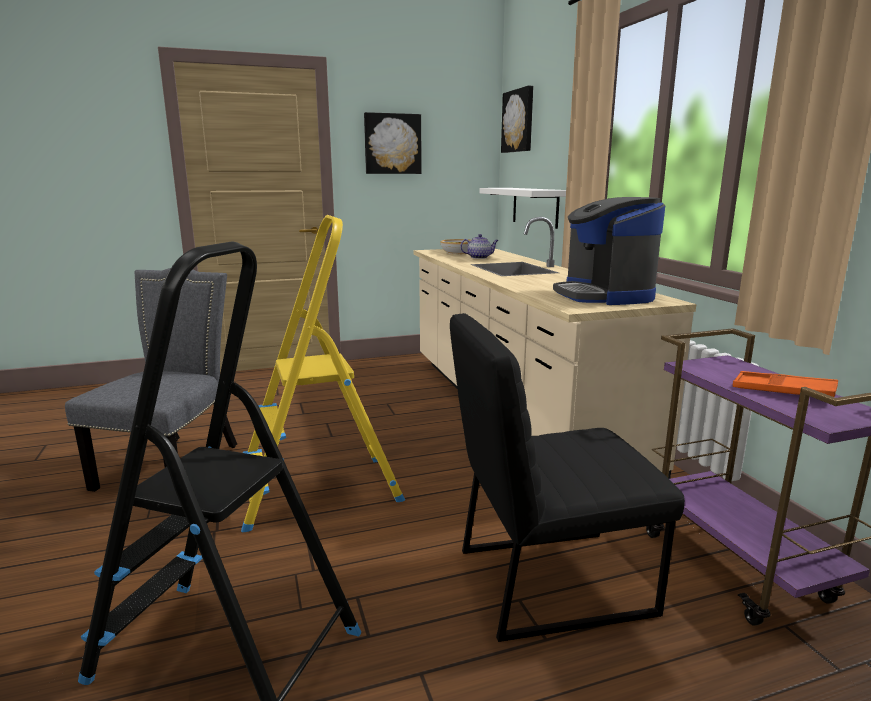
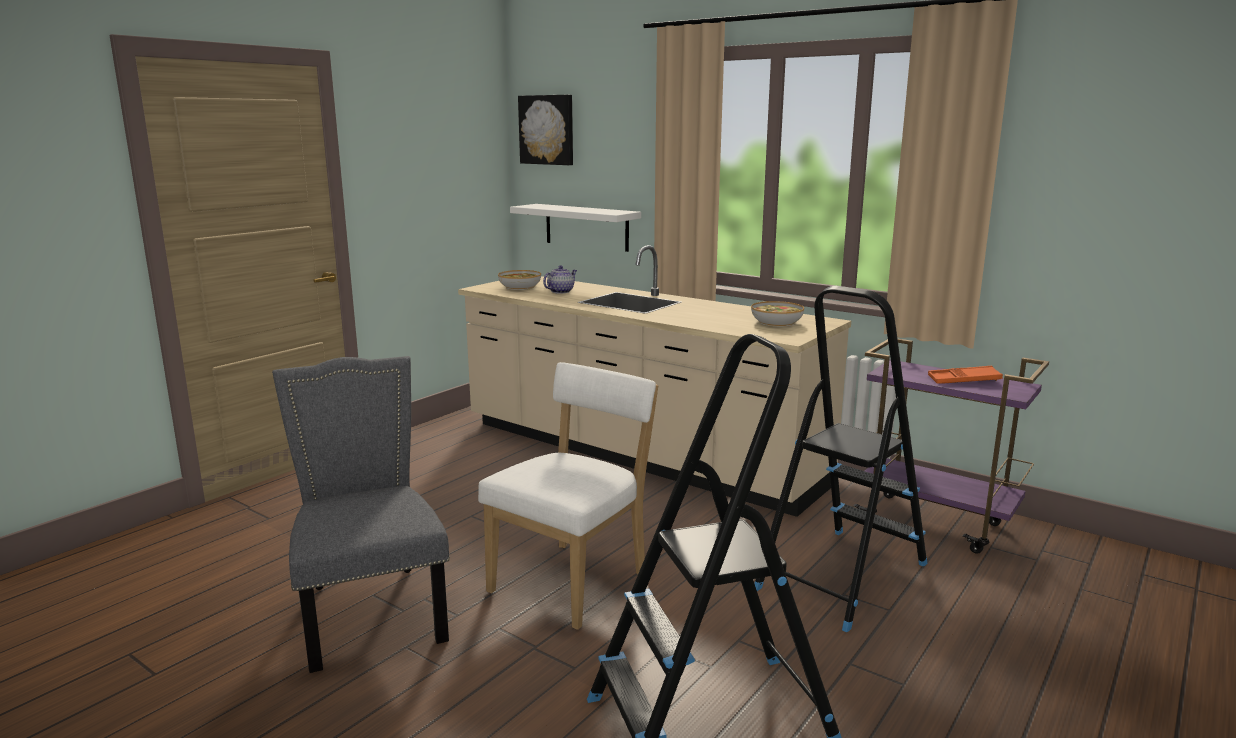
camera: 35 degrees left, 0 degrees up
(316, 492) = (574, 580): yellow step ladder -> white chair
(392, 144) = (406, 158): picture -> none
(547, 580) = (843, 575): black chair -> black step ladder
(604, 295) = (777, 322): coffee machine -> bowl

